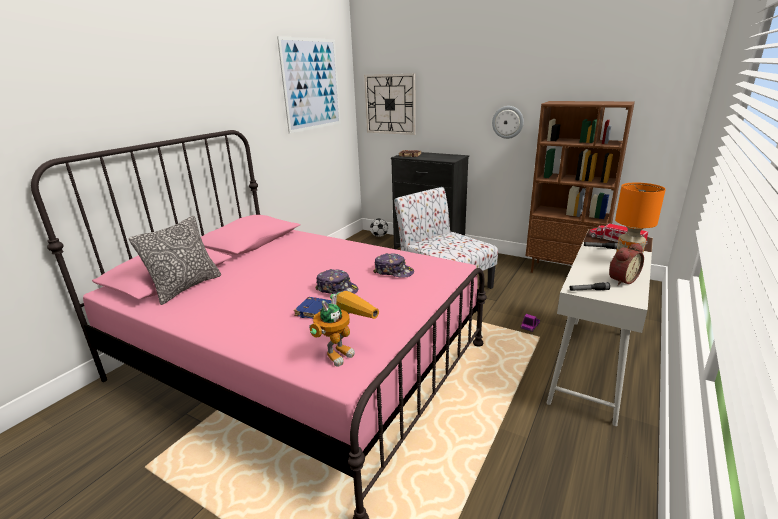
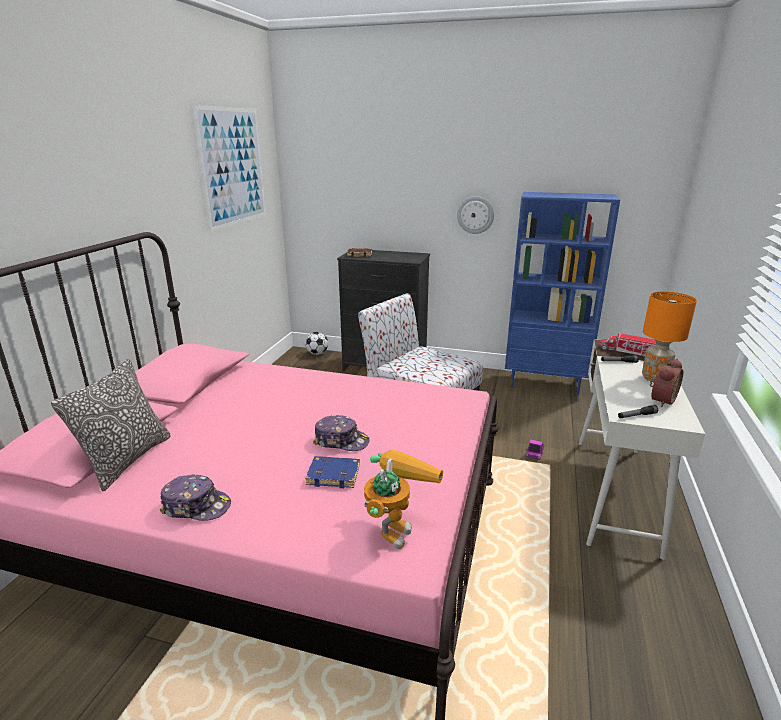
camera: 15 degrees left, 0 degrees up
(390, 104) = (328, 191): wall clock -> none
(393, 272) = (399, 410): cap -> cap (196, 506)
(563, 272) = (545, 383): brown bookcase -> blue bookcase

